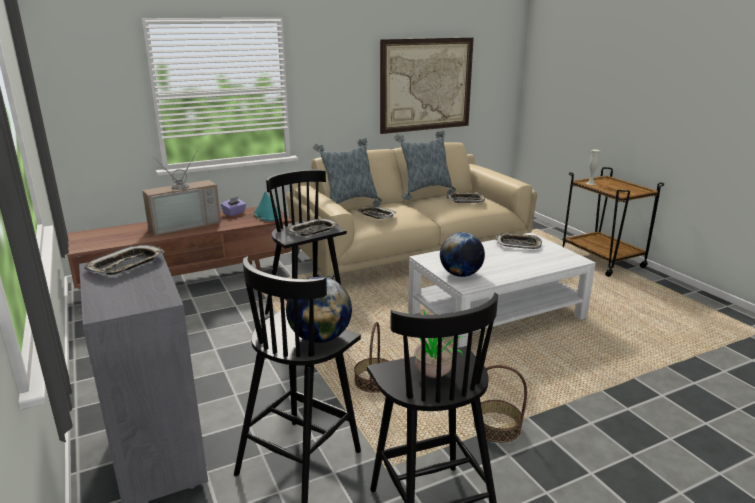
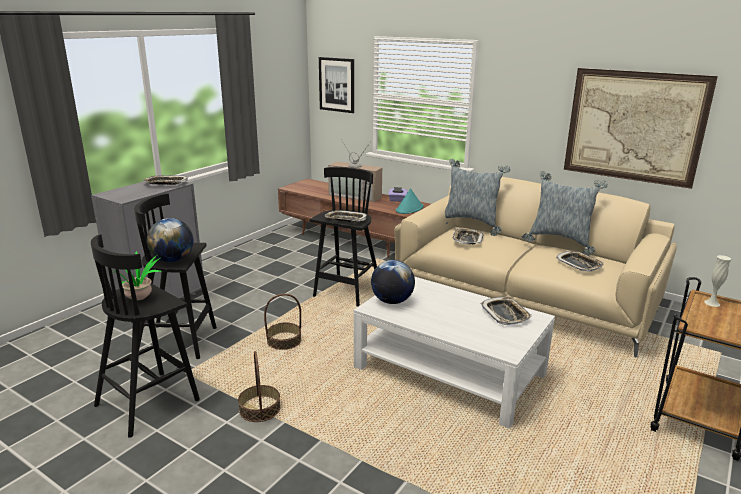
camera: 60 degrees right, 0 degrees up
(85, 90) = (337, 84): none -> picture

